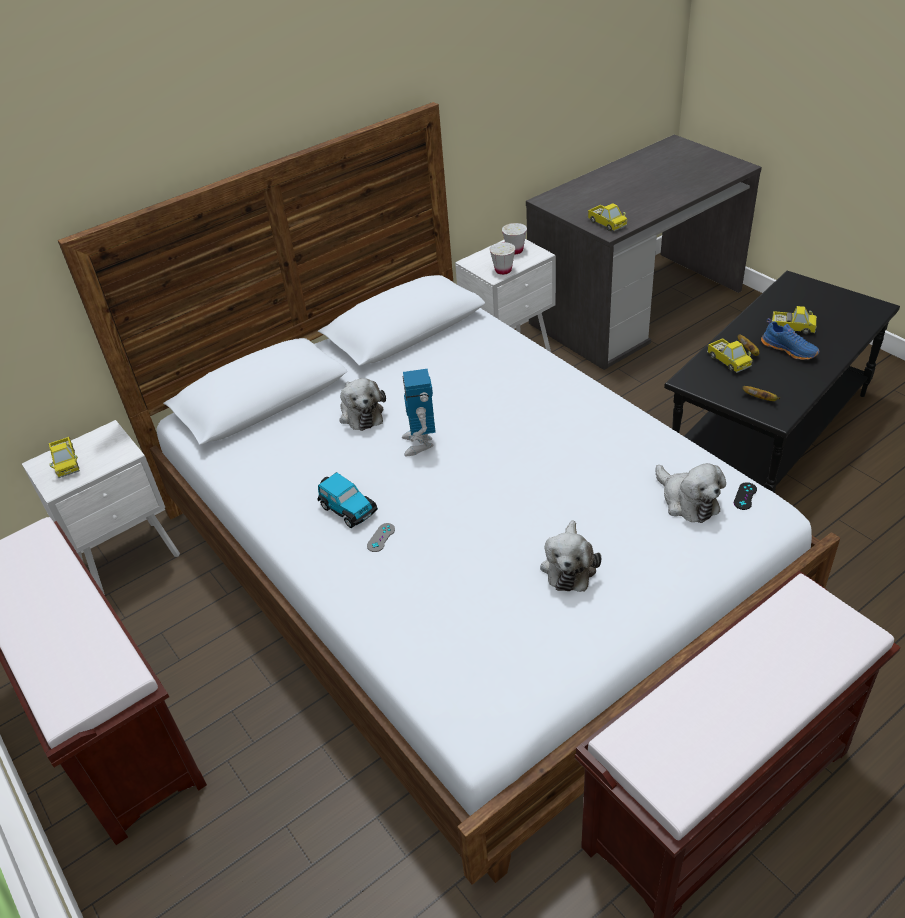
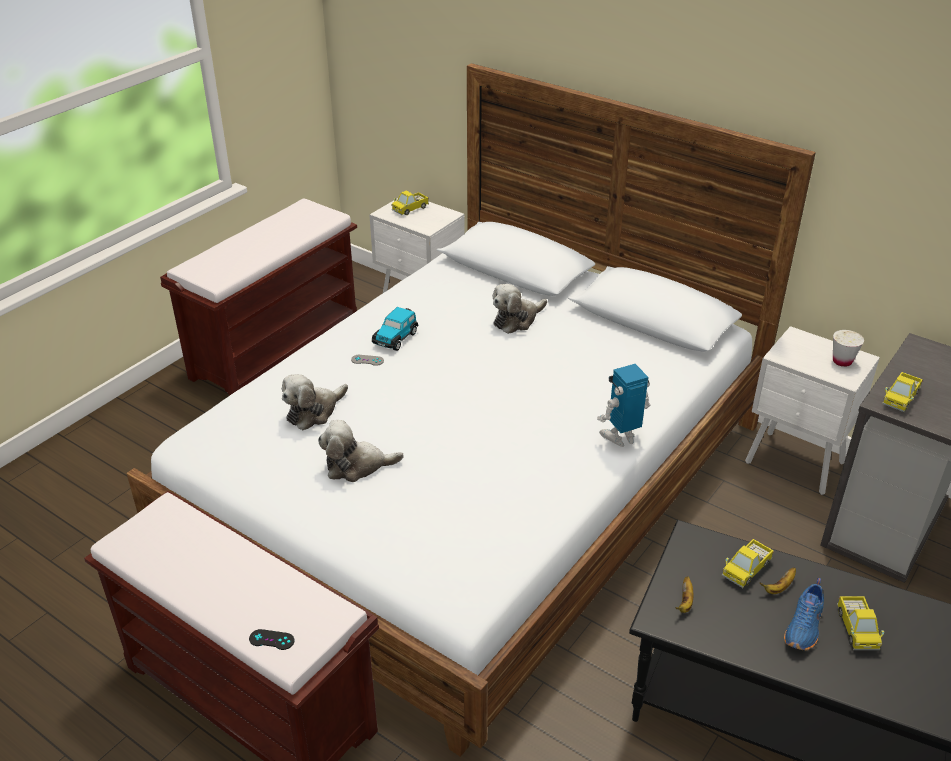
camera: 70 degrees right, 5 degrees down
(420, 443) = (486, 358): toy robot -> toy robot (621, 437)
(503, 270) = (795, 359): white cup -> none
(687, 501) = (461, 534): plush toy -> plush toy (314, 412)
(745, 496) = (480, 576): black game controller -> black game controller (271, 640)

